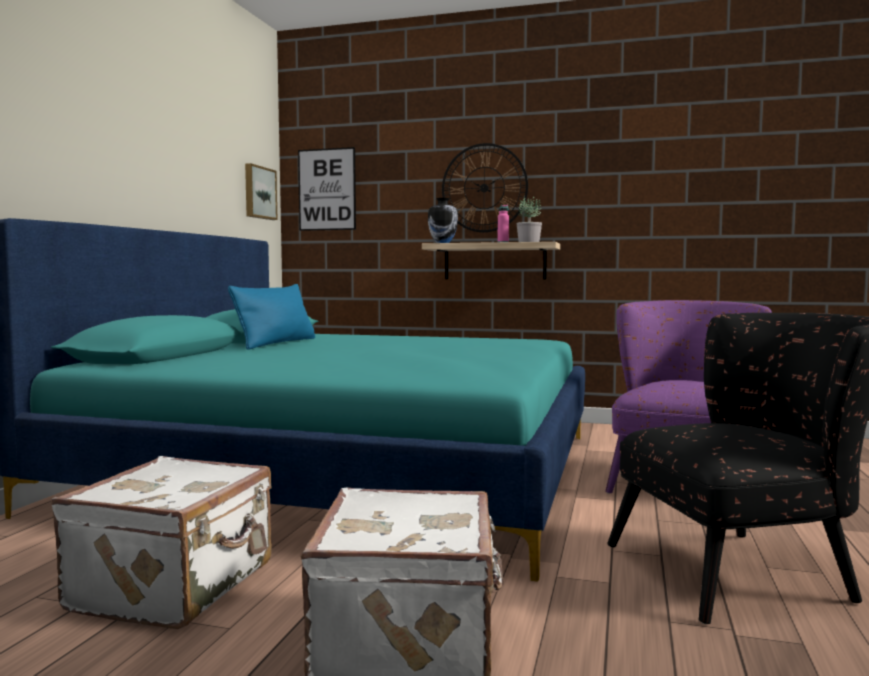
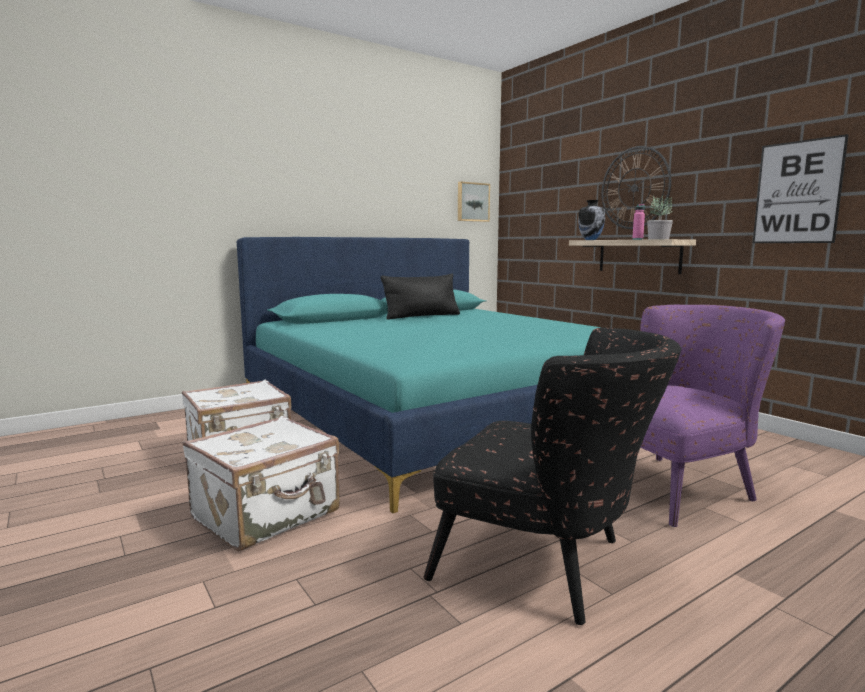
camera: 40 degrees right, 5 degrees up
(276, 343) = (422, 316): blue pillow -> black pillow
(327, 189) = (525, 196): picture -> picture (797, 192)

